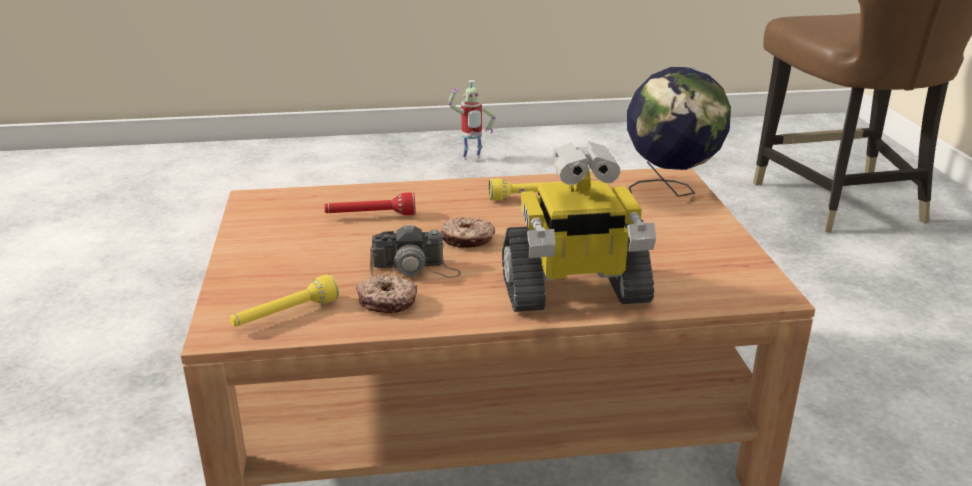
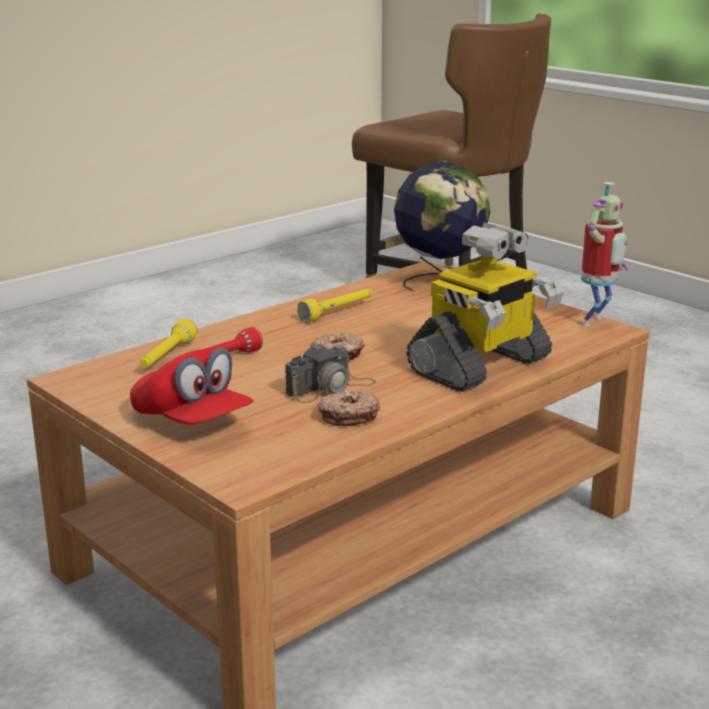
camera: 35 degrees left, 5 degrees down
(272, 264) = (192, 421): none -> red cap
(285, 315) = (278, 452): yellow flashlight -> yellow flashlight (167, 357)
(471, 159) = (67, 334): toy robot -> toy robot (596, 322)

